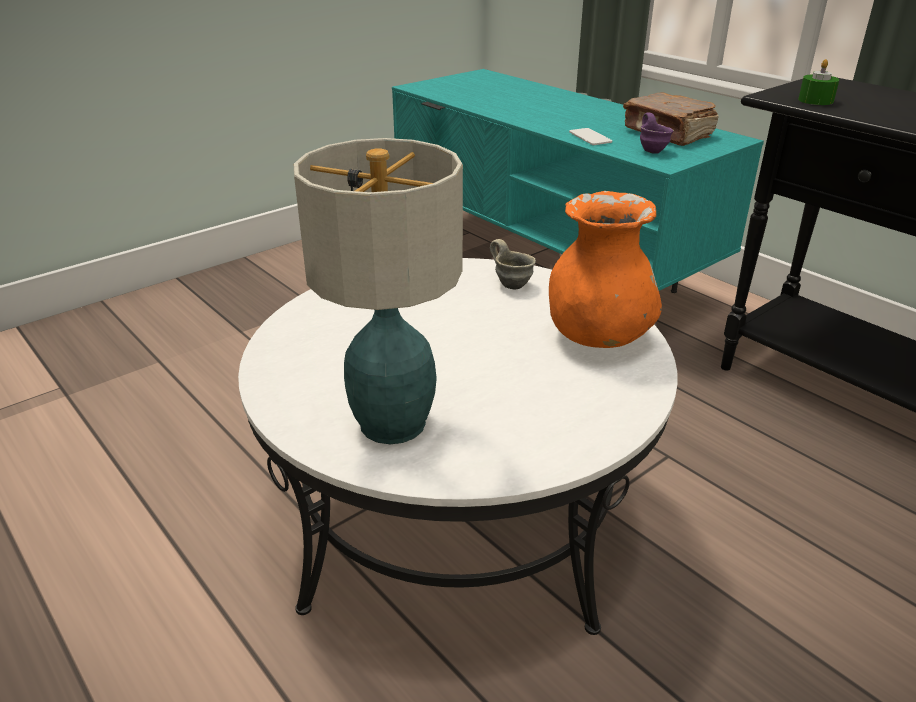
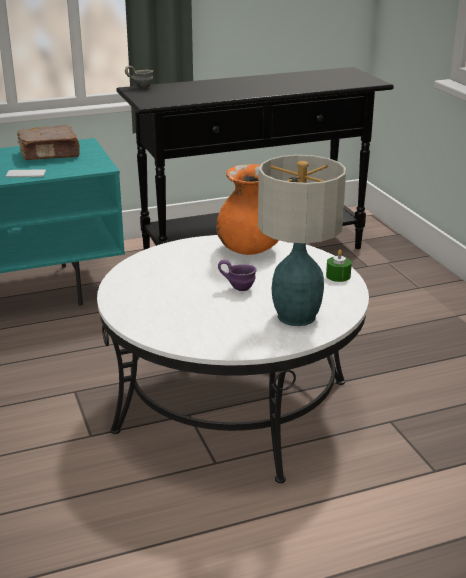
camera: 70 degrees left, 5 degrees down
(512, 283) = (167, 258): grey mug -> grey mug (141, 87)
(653, 150) = (75, 165): purple mug -> purple mug (239, 287)
(815, 100) = (168, 99): green candle -> green candle (338, 276)

